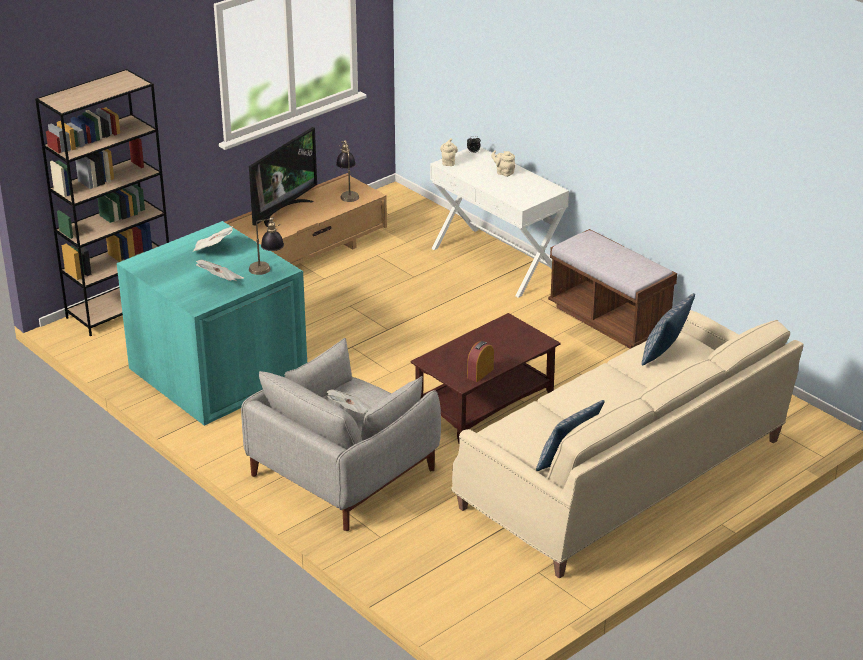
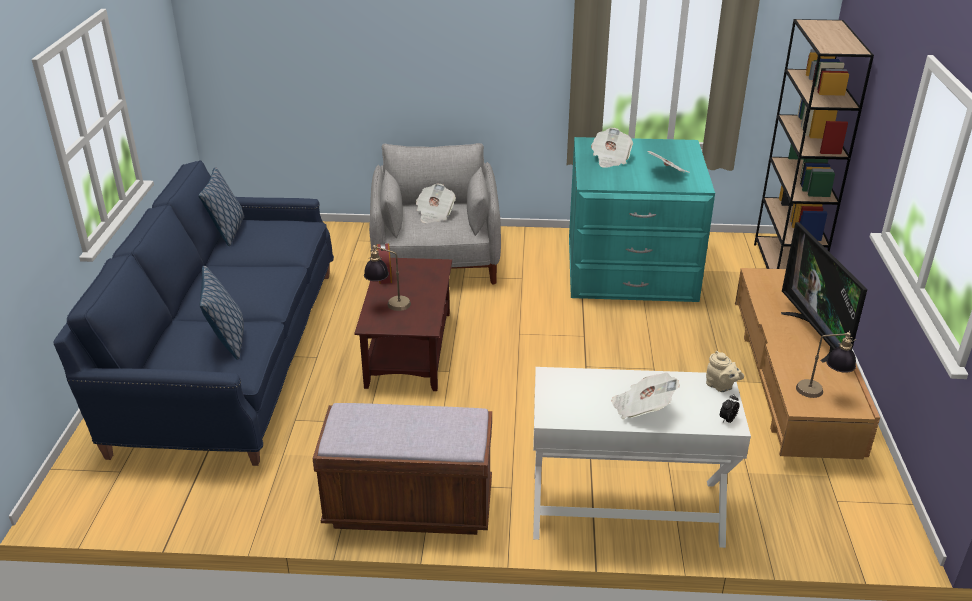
camera: 135 degrees right, 0 degrees up
(267, 272) = (596, 177): table lamp -> table lamp (388, 305)
(504, 172) = (642, 408): beige teapot -> newspaper
(625, 476) = (227, 355): beige sofa -> blue sofa

